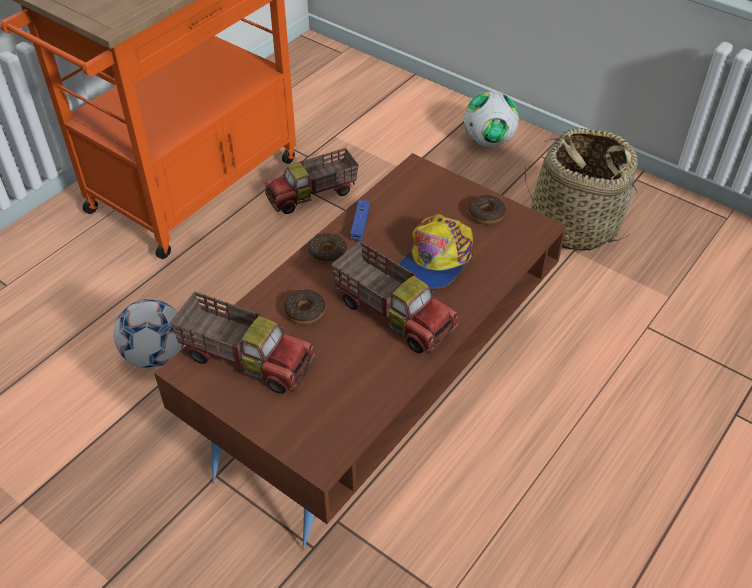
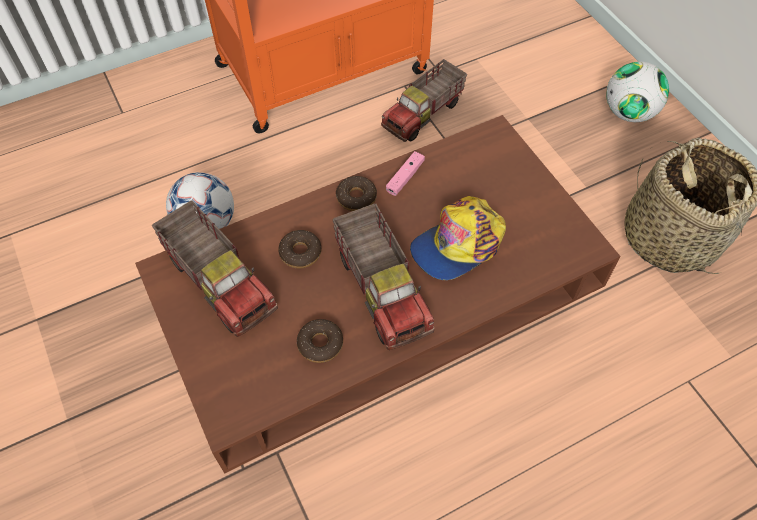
camera: 25 degrees right, 10 degrees up
(313, 195) = (424, 114): toy truck -> toy truck turned 45 degrees counterclockwise
(360, 224) = (405, 177): blue game controller -> pink game controller
(486, 214) = (540, 212): donut -> donut (320, 344)

